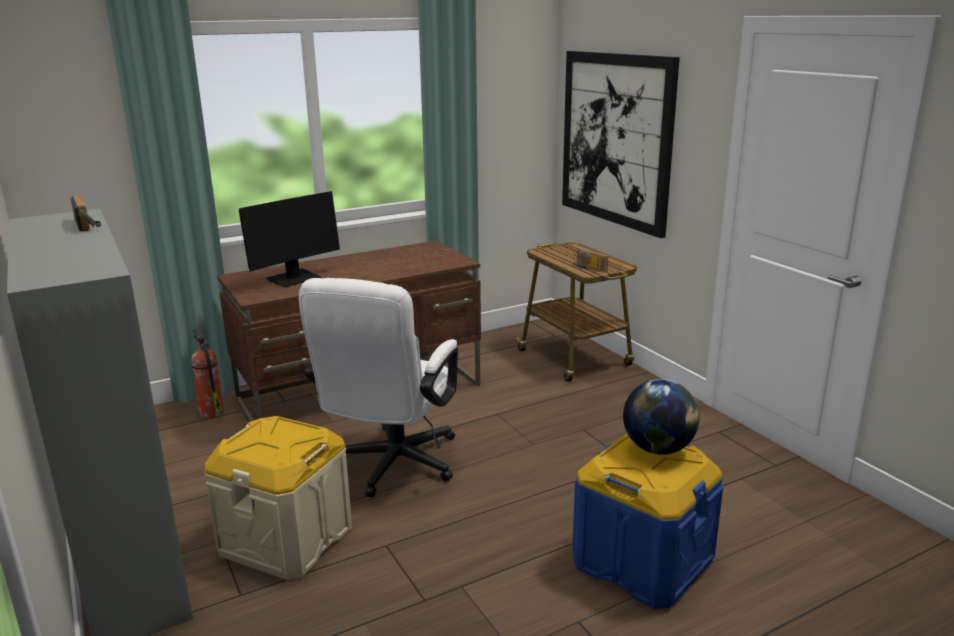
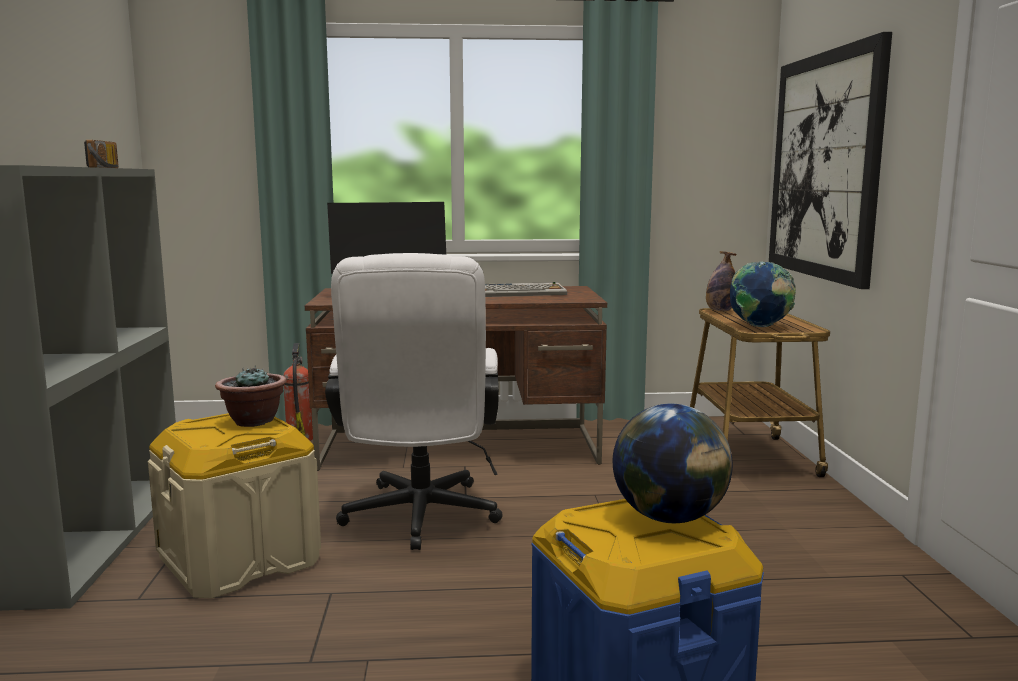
camera: 25 degrees right, 10 degrees down
(285, 429) = (253, 421): none -> potted plant
(391, 467) = (419, 520): white office chair -> white office chair turned 45 degrees counterclockwise
(396, 259) = (517, 293): none -> keyboard
(544, 251) = (720, 310): none -> bottle
(588, 268) = (760, 327): radio -> globe

